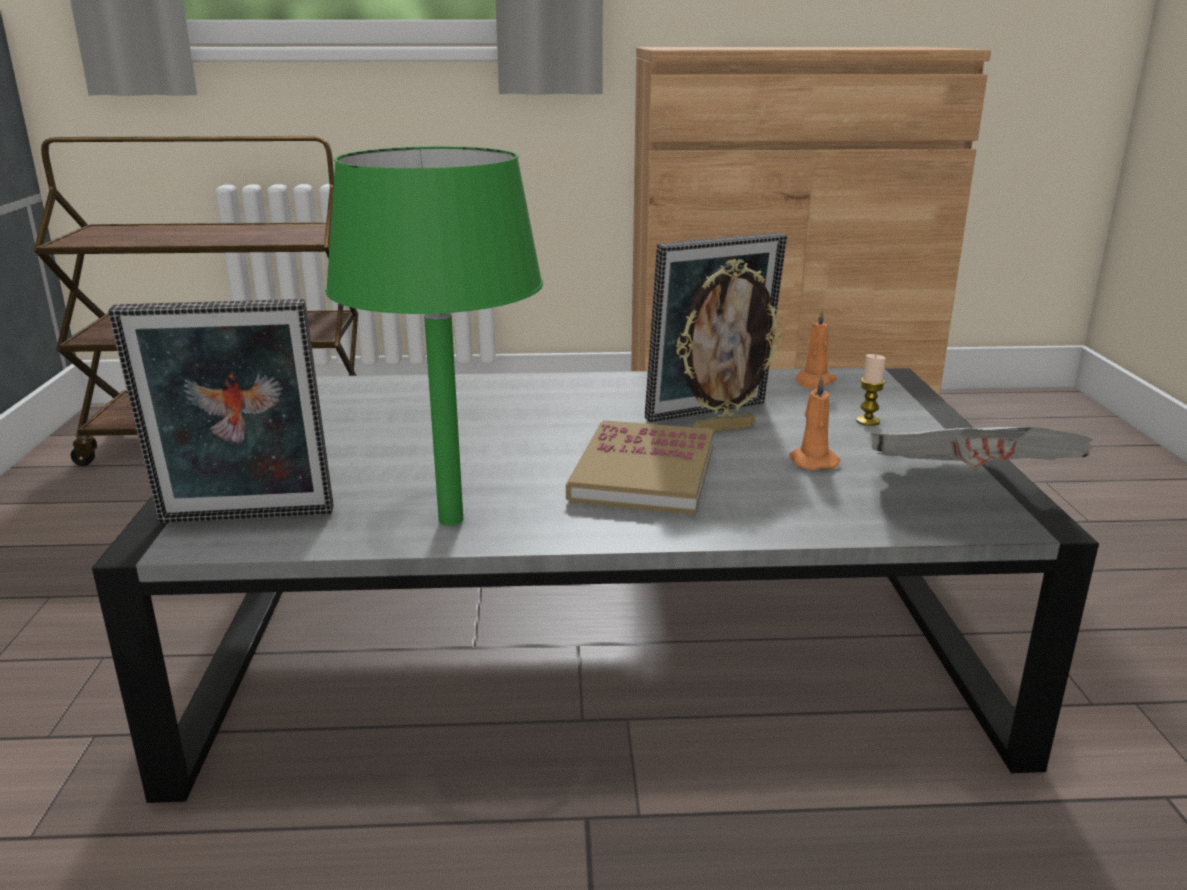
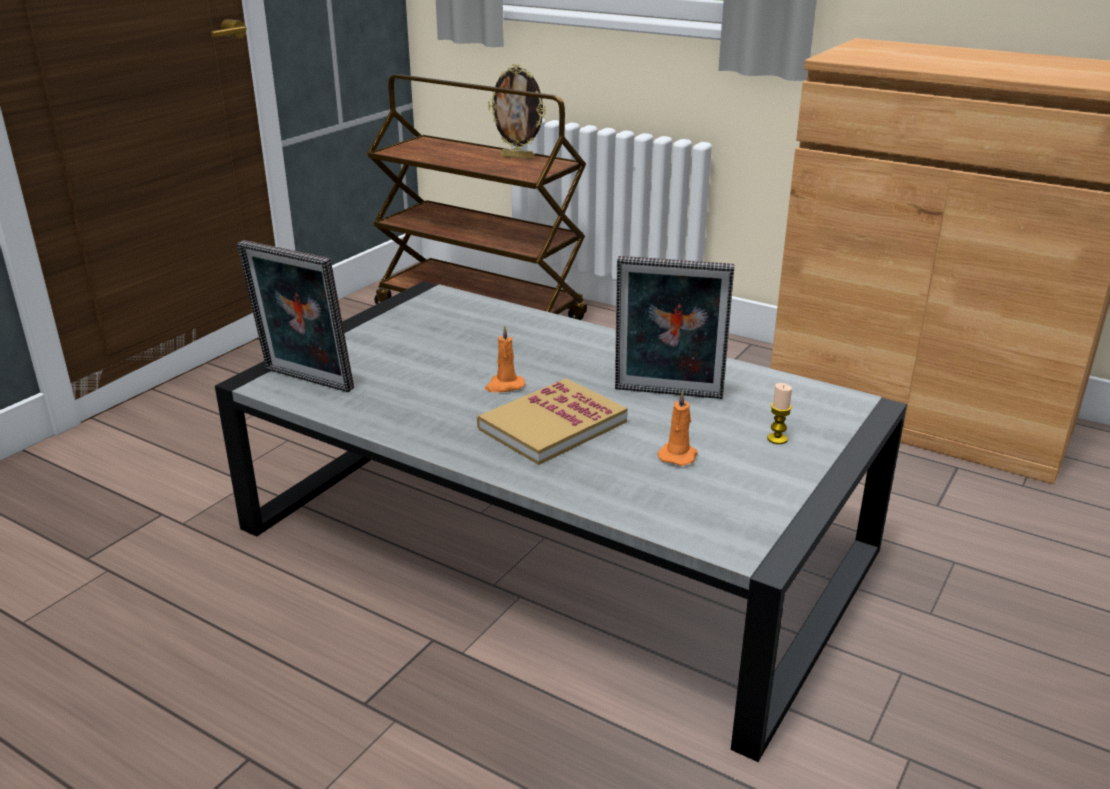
camera: 35 degrees right, 5 degrees up
(450, 520) = (400, 418): green table lamp -> none
(723, 428) = (657, 410): picture frame -> picture frame (518, 157)
(814, 382) = (795, 392): orange candle -> orange candle (504, 386)
(965, 500) = (738, 522): newspaper -> none

